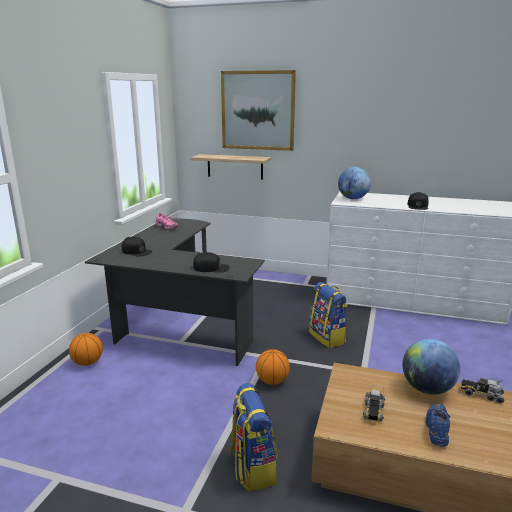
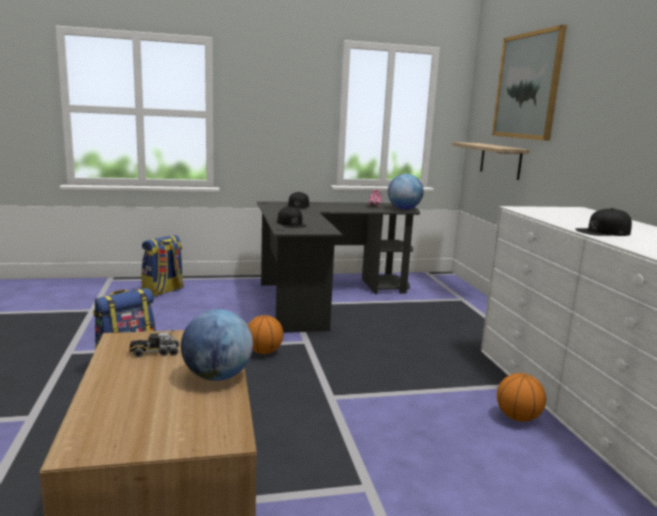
camera: 60 degrees right, 5 degrees down
(87, 363) = (226, 284): basketball -> basketball (517, 417)
(328, 337) = (387, 366): backpack -> backpack (163, 291)
(353, 198) = (554, 211): globe -> globe (404, 209)
(437, 429) = (134, 385): blue shoe -> none
(481, 394) = (229, 410): toy truck -> none

